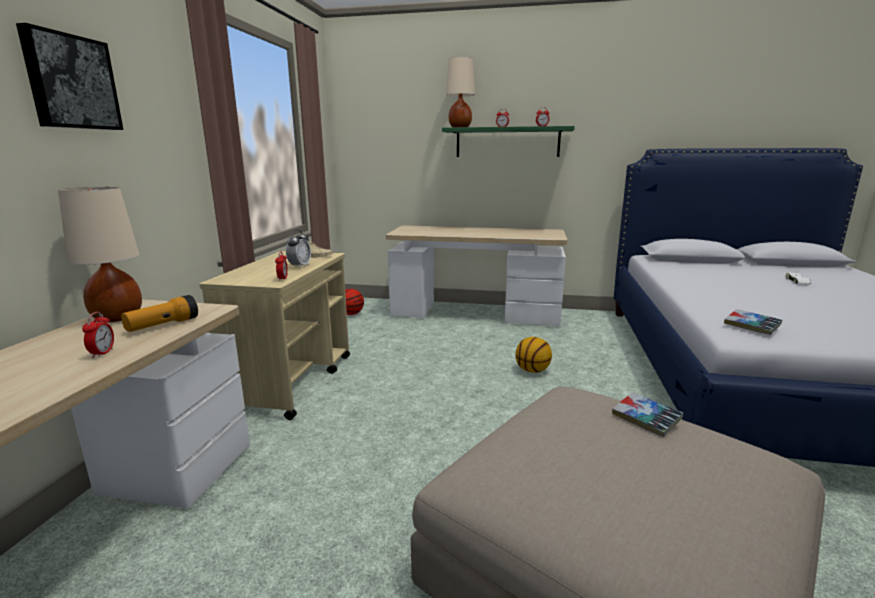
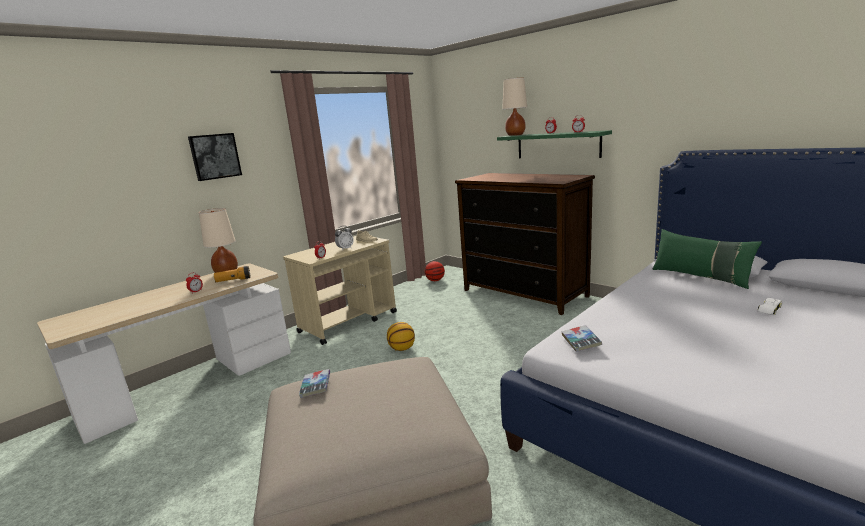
camera: 35 degrees right, 0 degrees up
(475, 313) = (524, 293): desk -> dresser
(532, 371) = (501, 348): basketball -> basketball (402, 349)
(646, 419) = (410, 386): book -> book (315, 386)
(700, 265) = (701, 277): none -> green pillow

